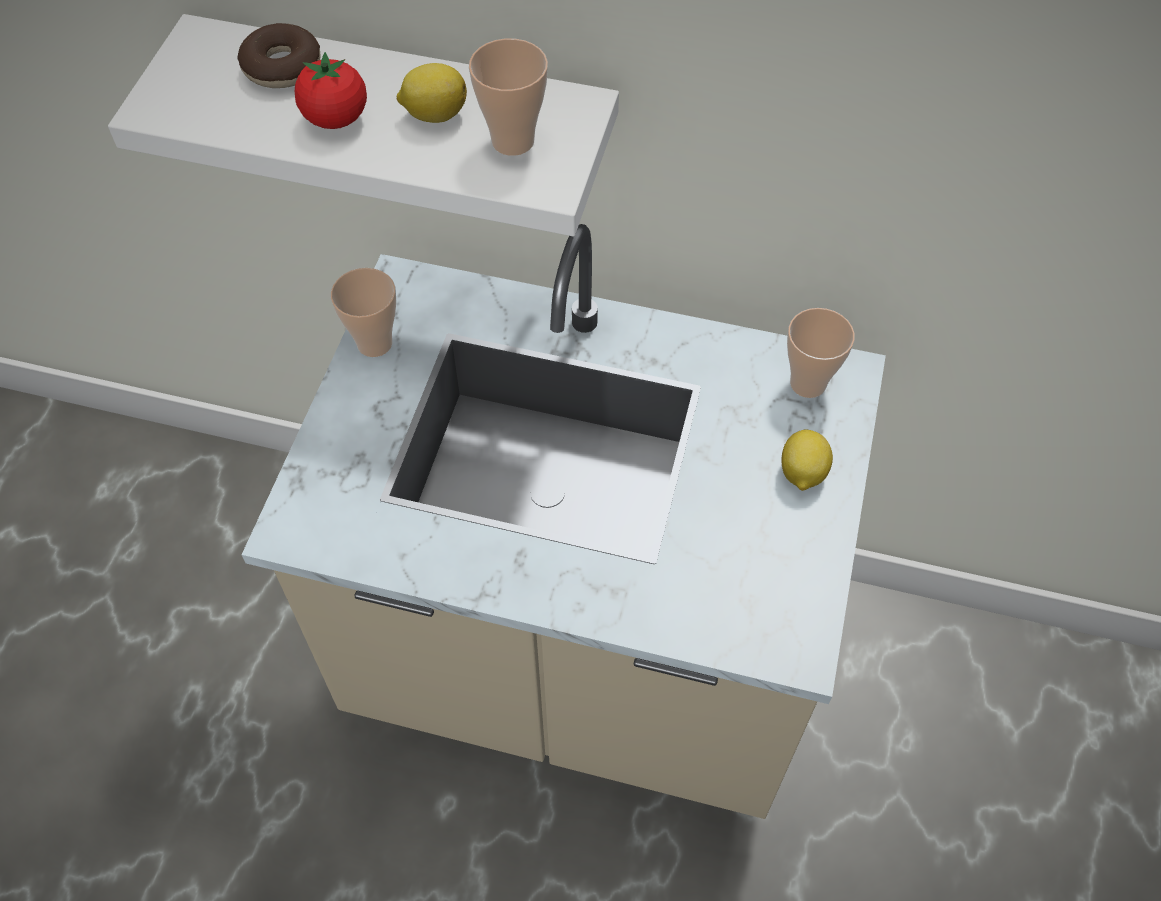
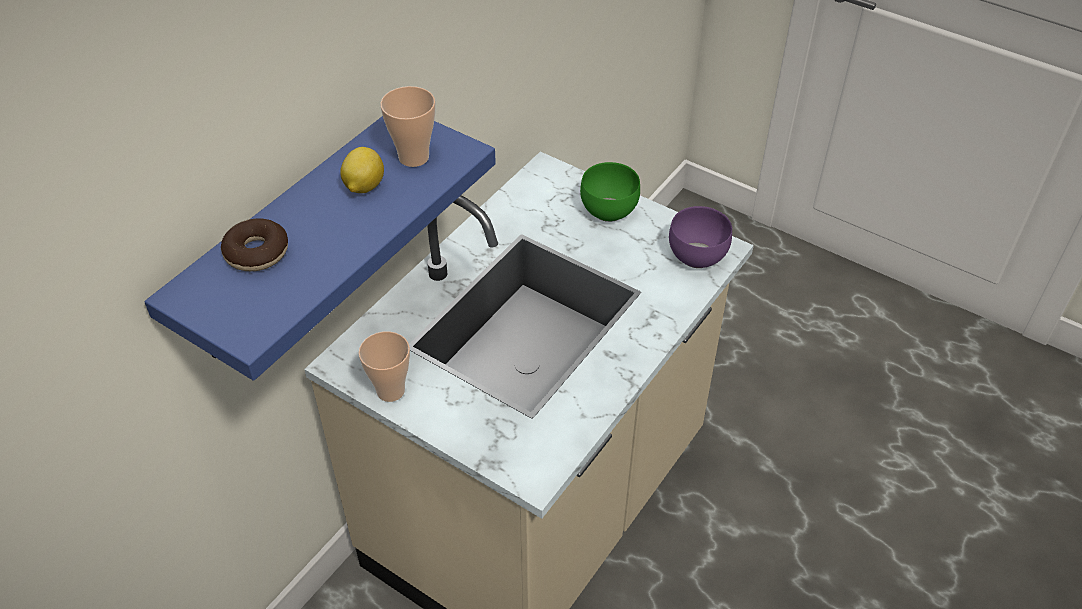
camera: 70 degrees left, 10 degrees down
(336, 118) = (334, 235): tomato -> none
(405, 112) = (292, 238): white shelf -> blue shelf
(760, 620) = (696, 258): none -> purple bowl
(801, 473) = (606, 211): lemon -> green bowl
(808, 383) = (544, 188): cup -> none

